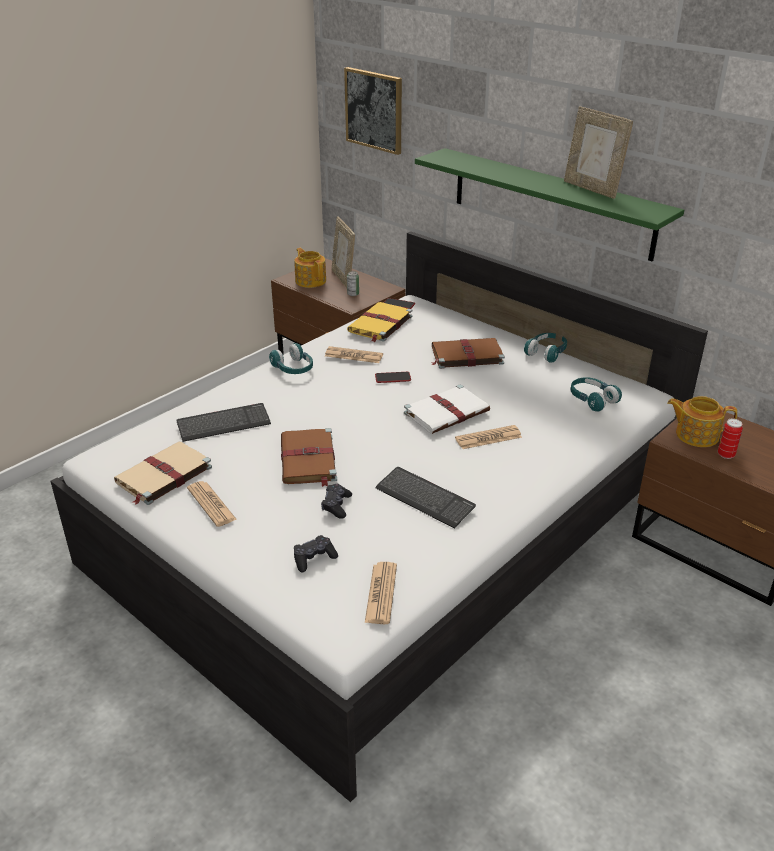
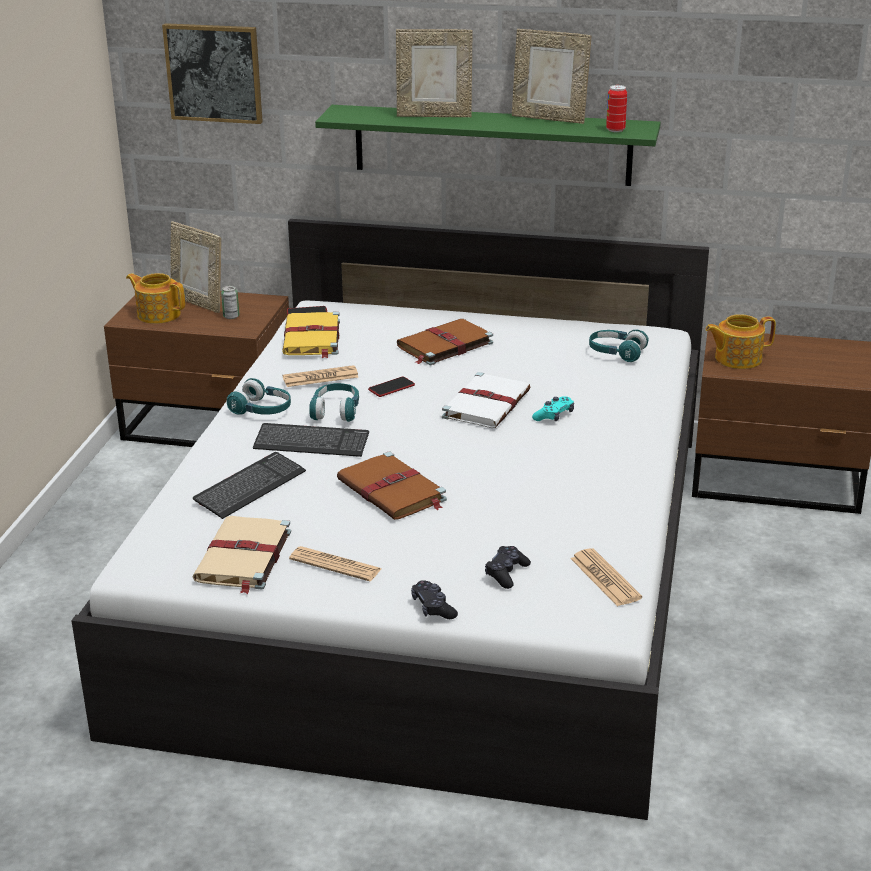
camera: 30 degrees left, 5 degrees down
(336, 506) = (473, 522): black game controller -> black game controller (433, 608)
(424, 499) = (553, 487): keyboard -> keyboard (311, 443)
(488, 438) = (554, 416): newspaper -> turquoise game controller
(505, 170) = (434, 115): none -> picture frame
(546, 353) = (524, 321): turquoise headphones -> turquoise headphones (336, 411)
(726, 455) = (779, 368): can -> can (615, 130)

